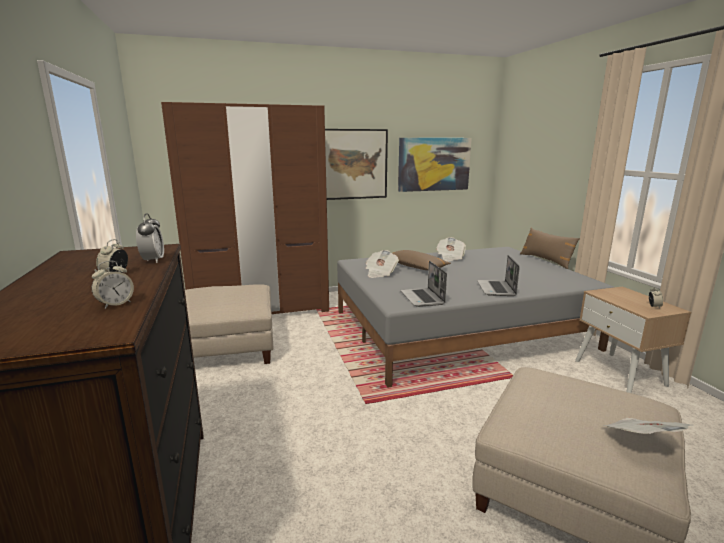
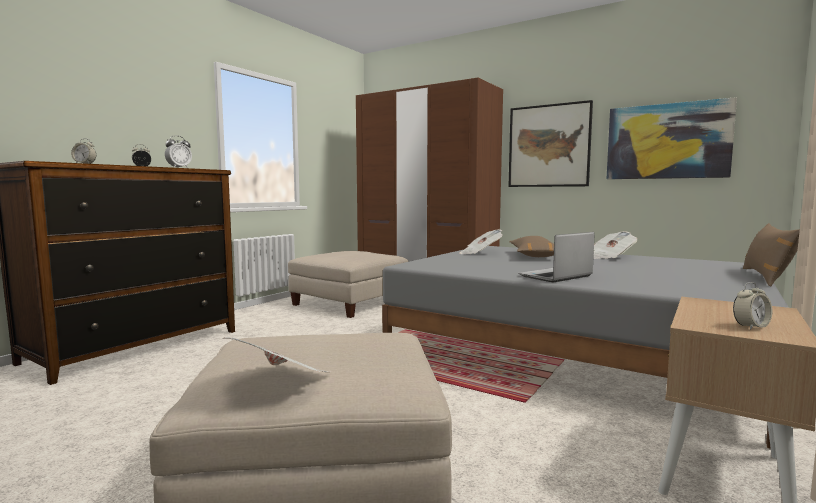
camera: 50 degrees right, 10 degrees down
(422, 298) = (448, 266): laptop -> none

